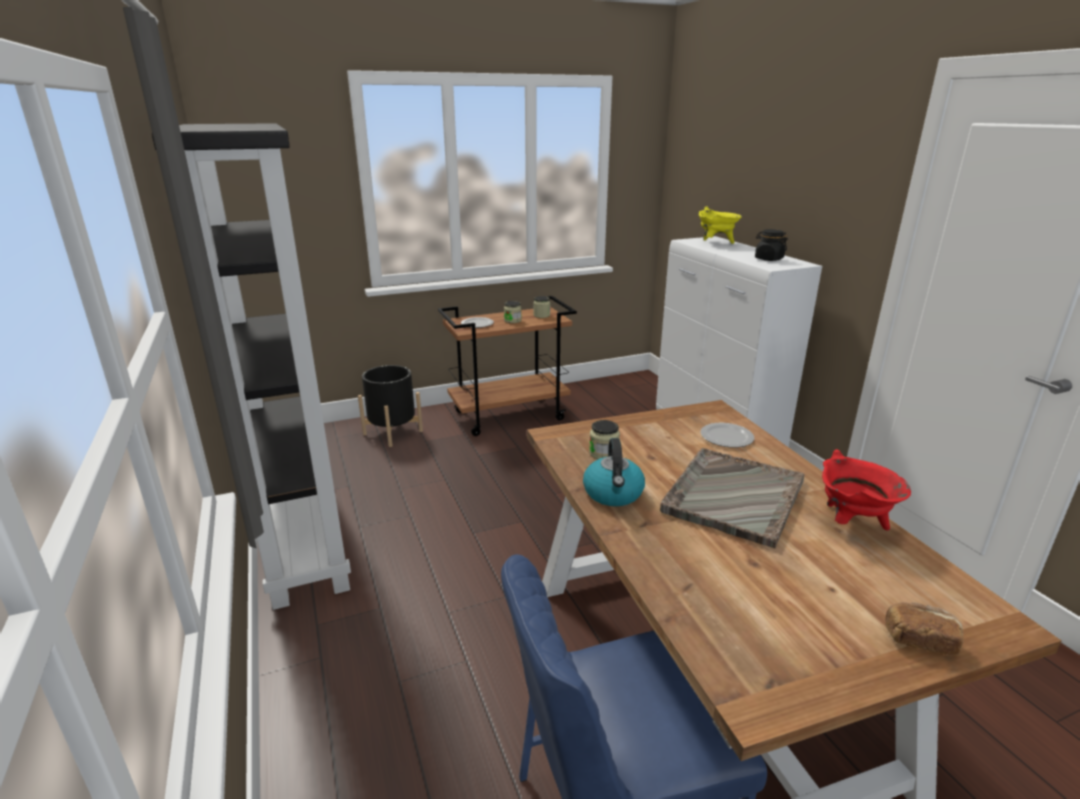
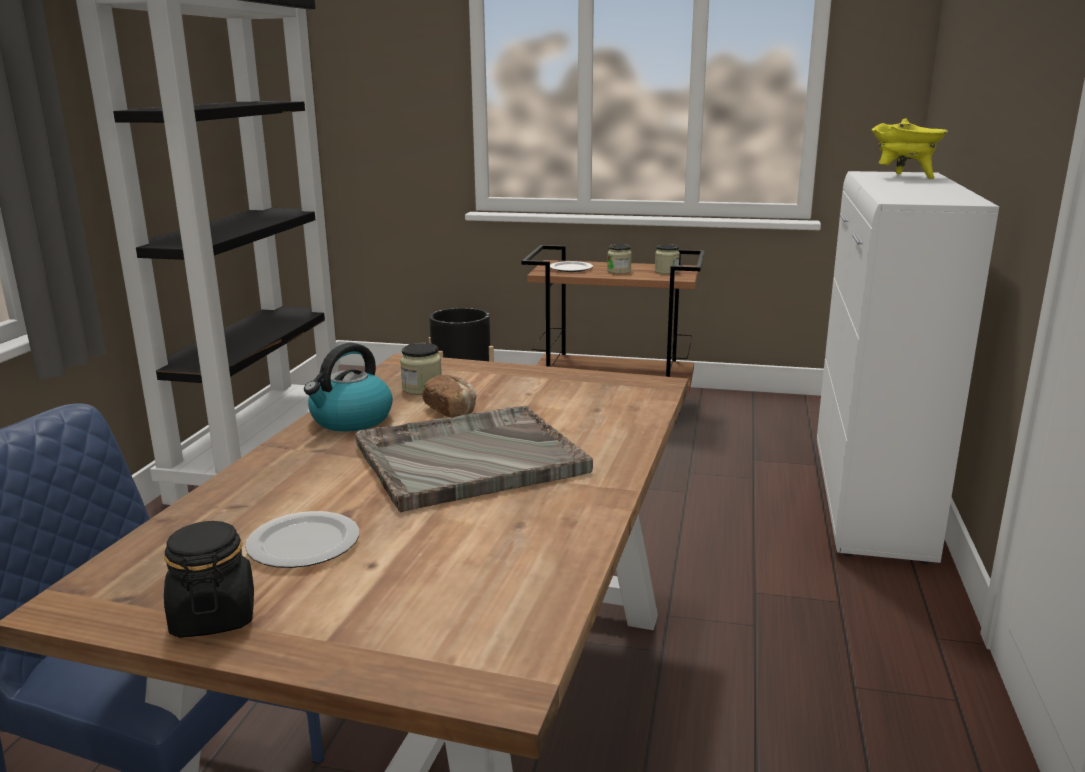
camera: 35 degrees right, 5 degrees down
(727, 437) = (600, 411): plate -> plate (303, 545)
(768, 259) = (927, 194): black jar -> black jar (214, 616)
(852, 523) = (552, 526): red cooking pot -> none
(919, 639) = (352, 642): bread -> bread (451, 411)

